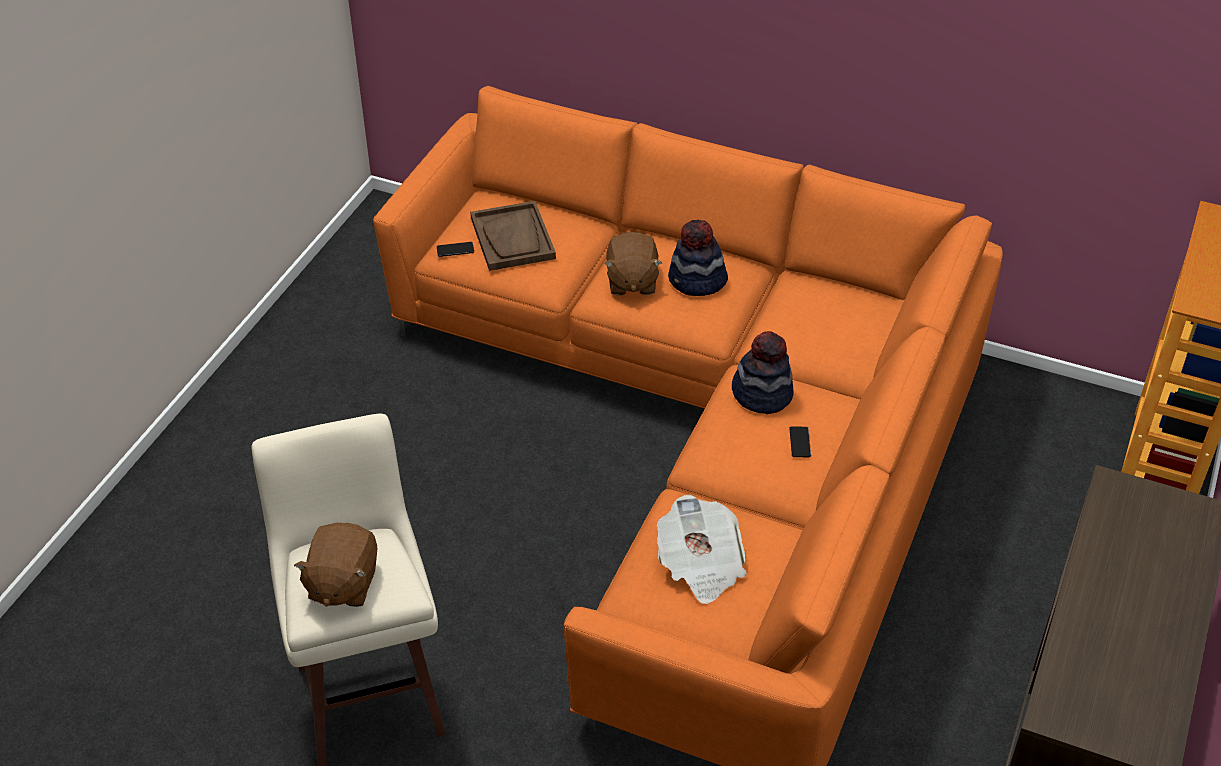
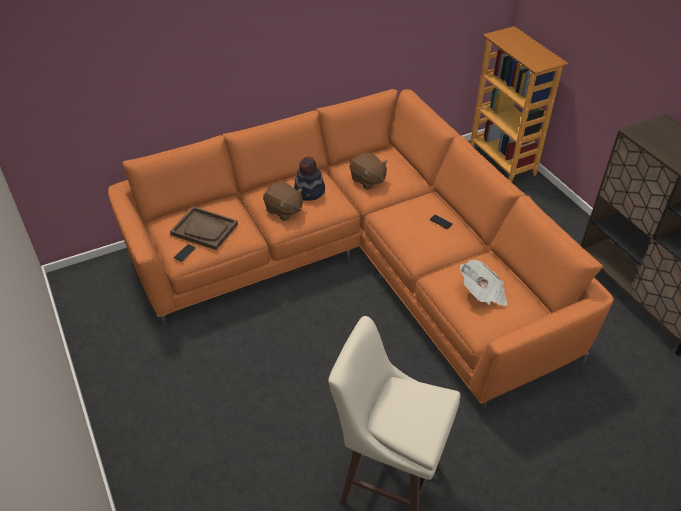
camera: 50 degrees left, 0 degrees up
(342, 584) = (414, 418): brown plush toy -> brown plush toy (367, 180)
(762, 394) = (400, 215): hat -> none

